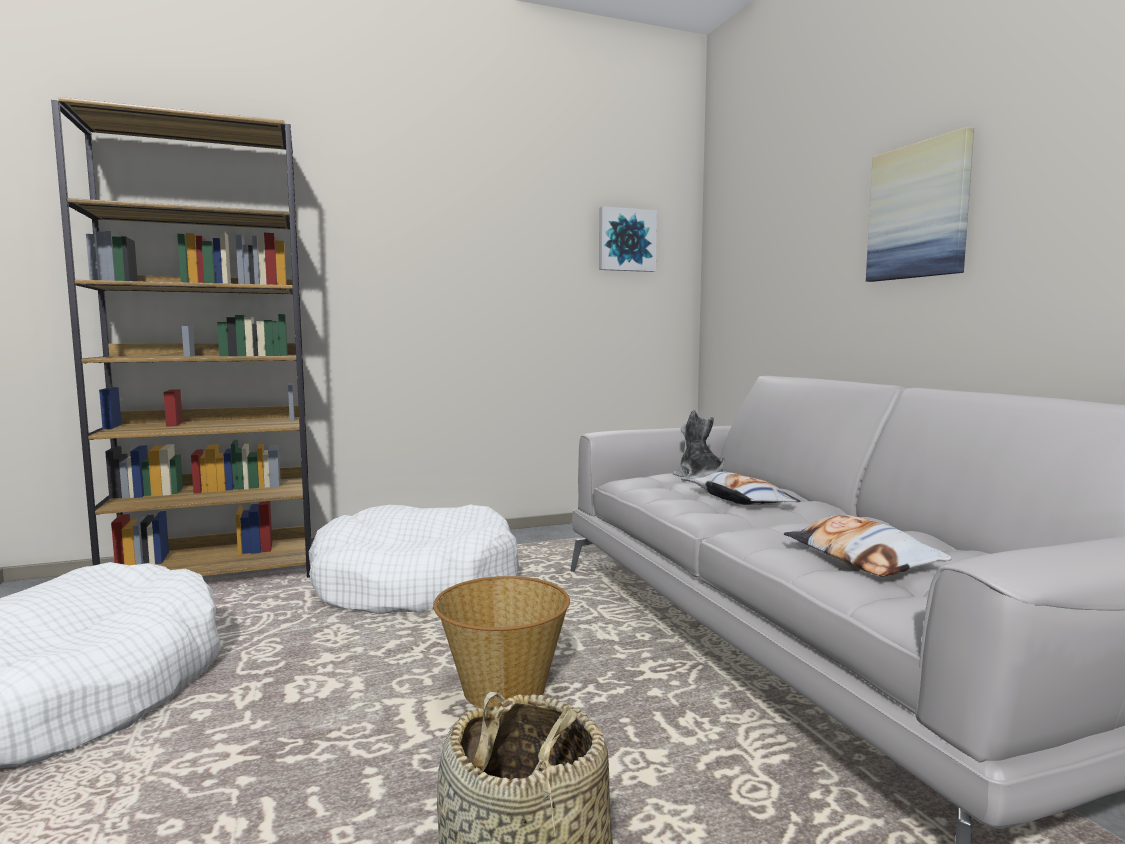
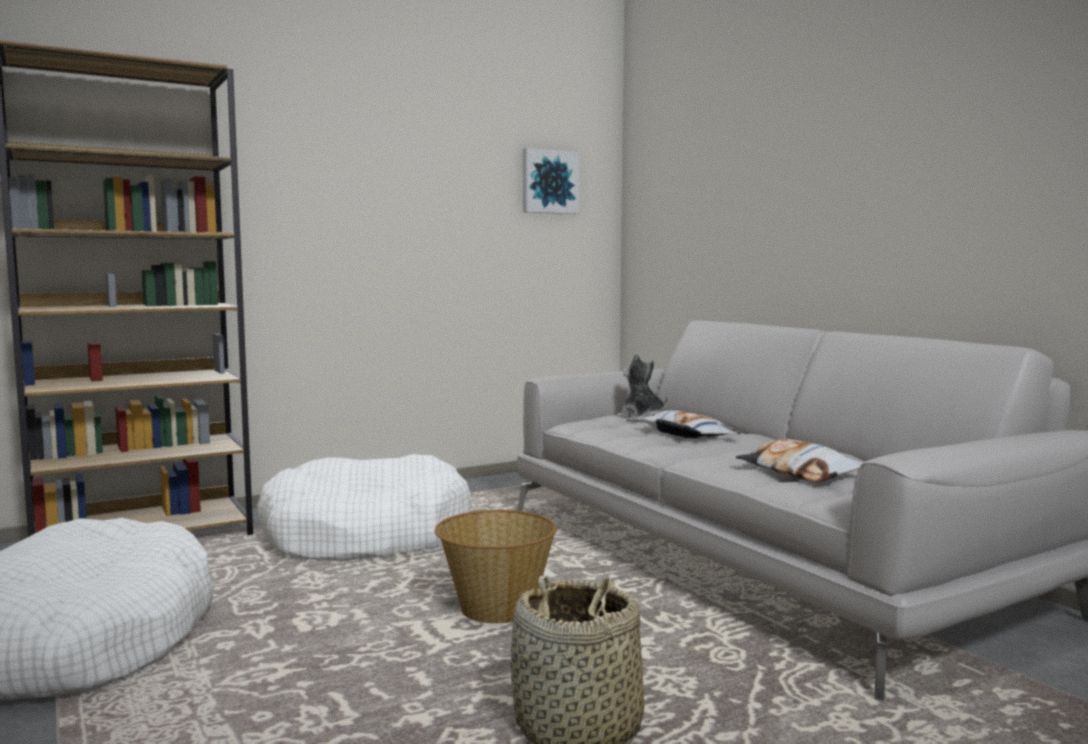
camera: 10 degrees left, 0 degrees up
(918, 211) = (831, 174): picture -> none

